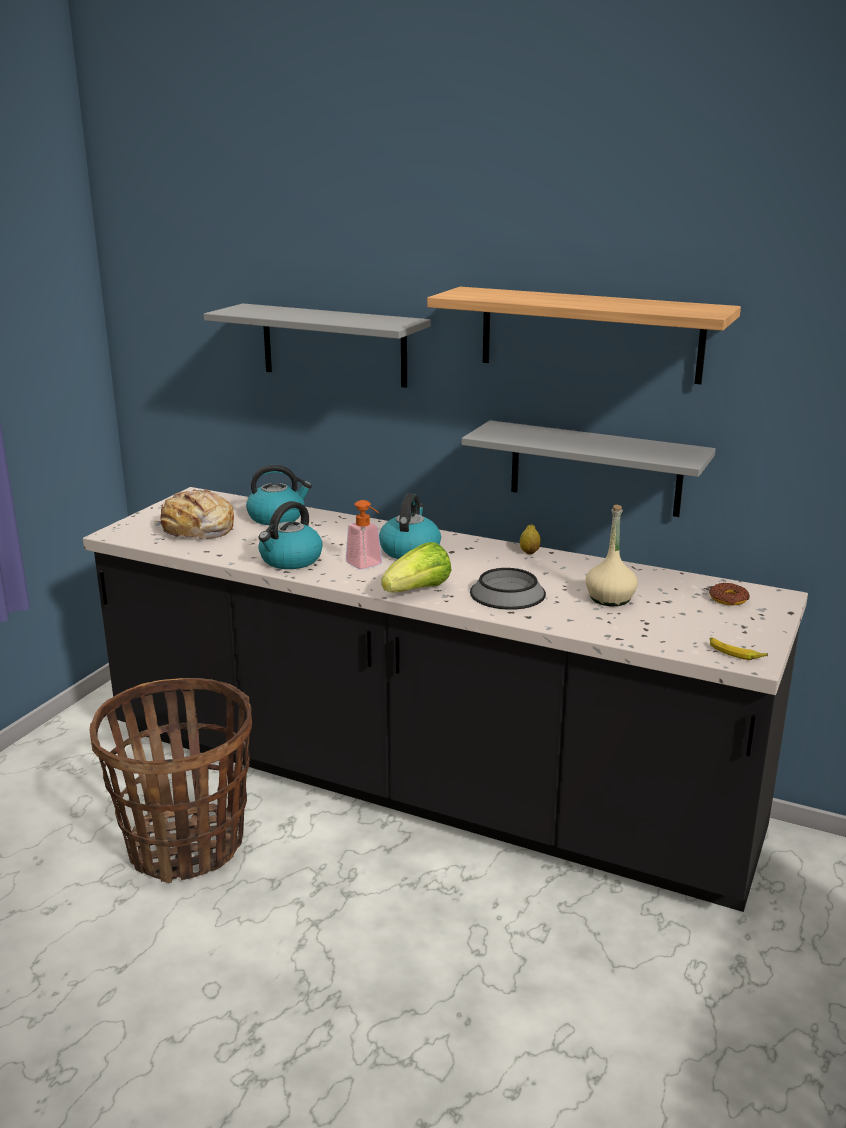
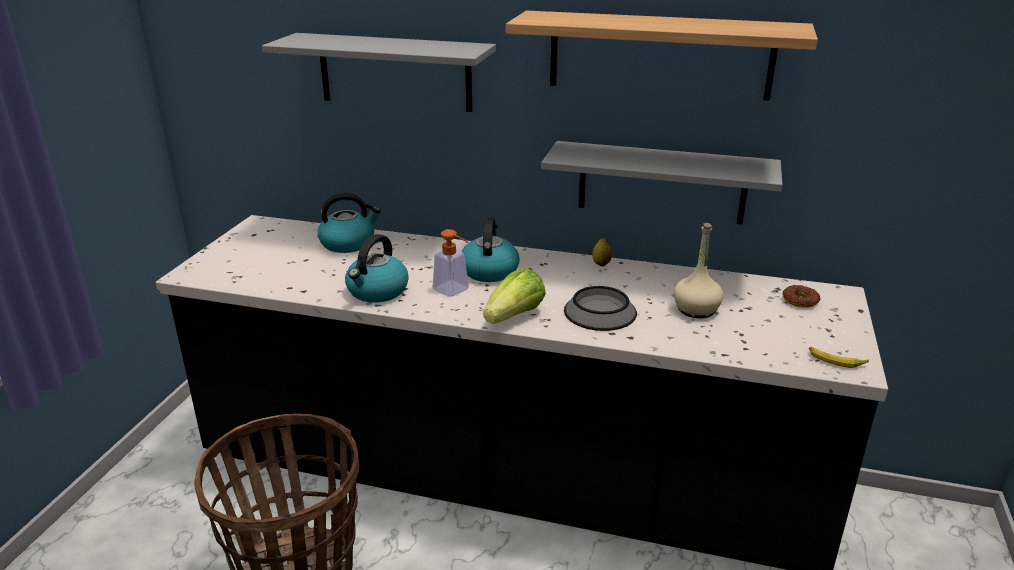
camera: 10 degrees left, 5 degrees up
(197, 530) = (272, 263): bread -> none

